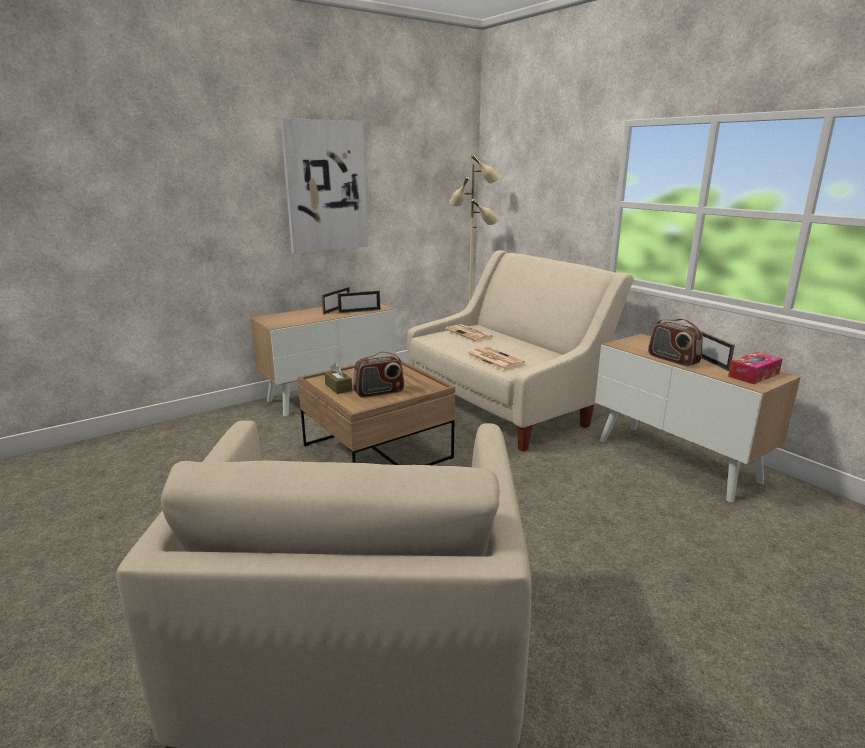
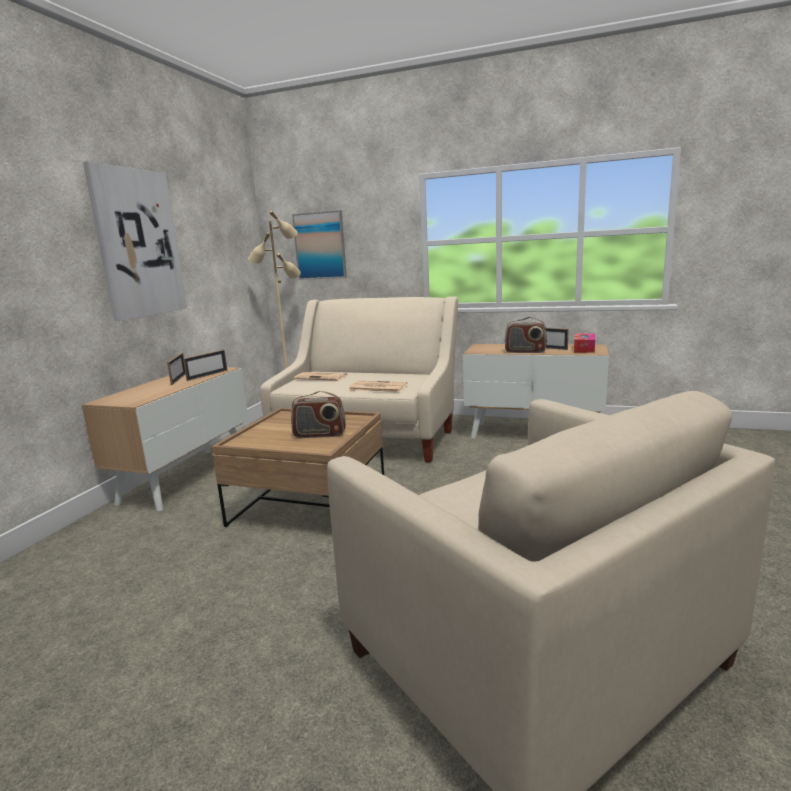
camera: 35 degrees left, 5 degrees down
(338, 387) = (271, 442): brown tissue box -> none
(379, 392) = (319, 434): radio -> radio turned 60 degrees clockwise
(523, 193) = (320, 246): none -> picture

